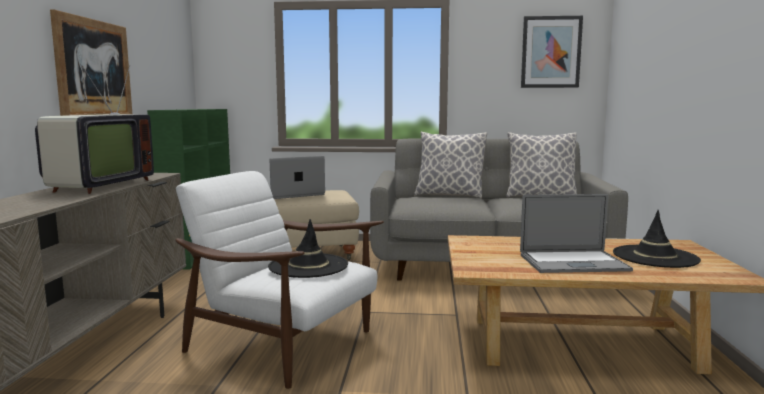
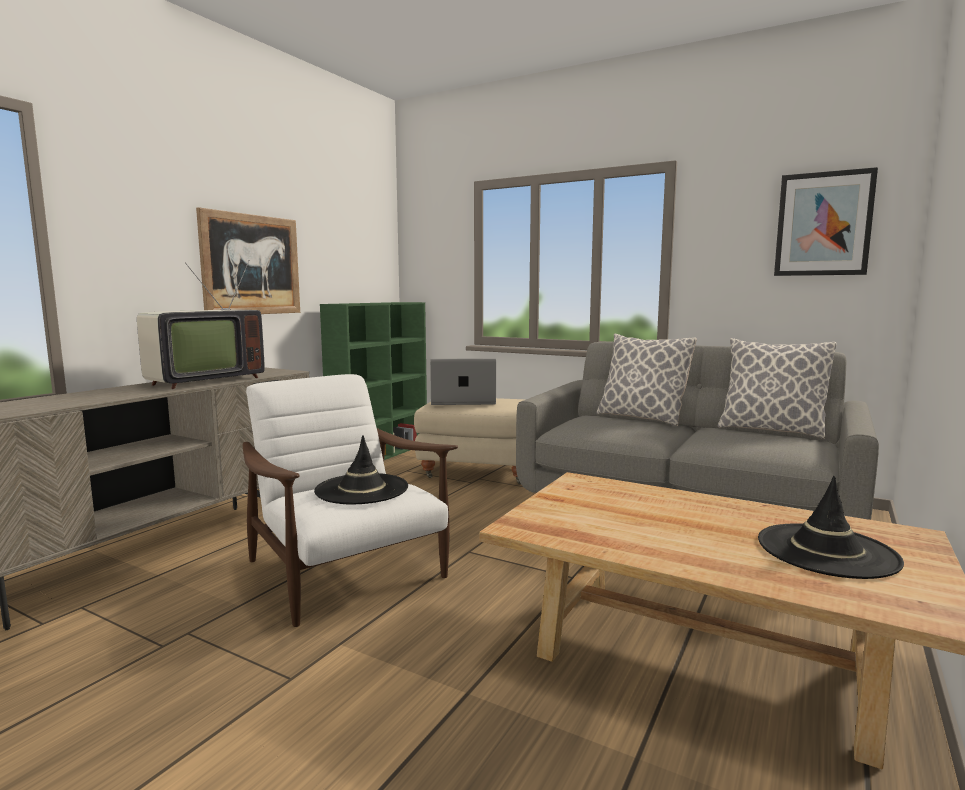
camera: 25 degrees right, 0 degrees up
(573, 262) = (673, 538): laptop -> none

